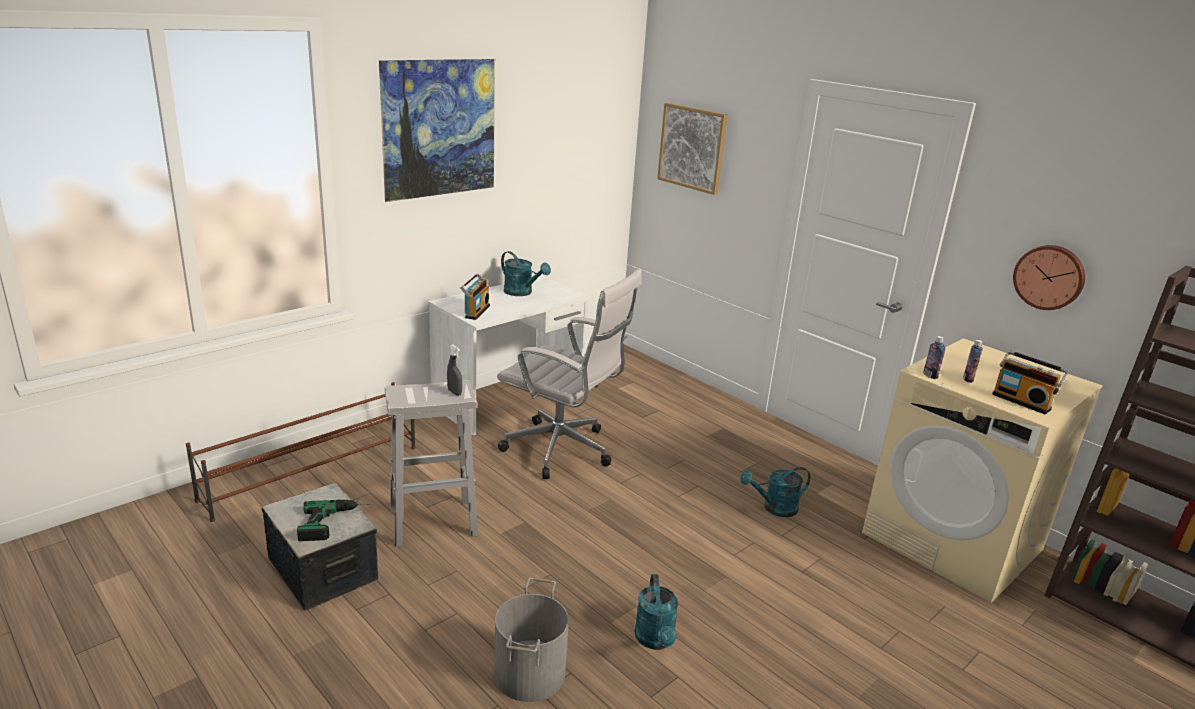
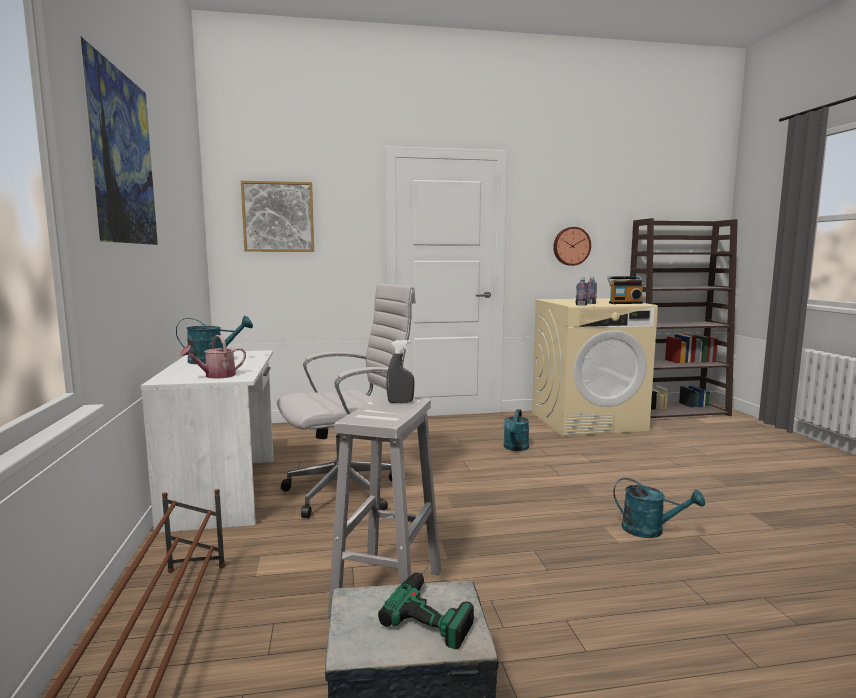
camera: 55 degrees left, 15 degrees down
(475, 311) = (216, 376): radio -> watering can
(528, 673) = (679, 602): grey bucket -> none

